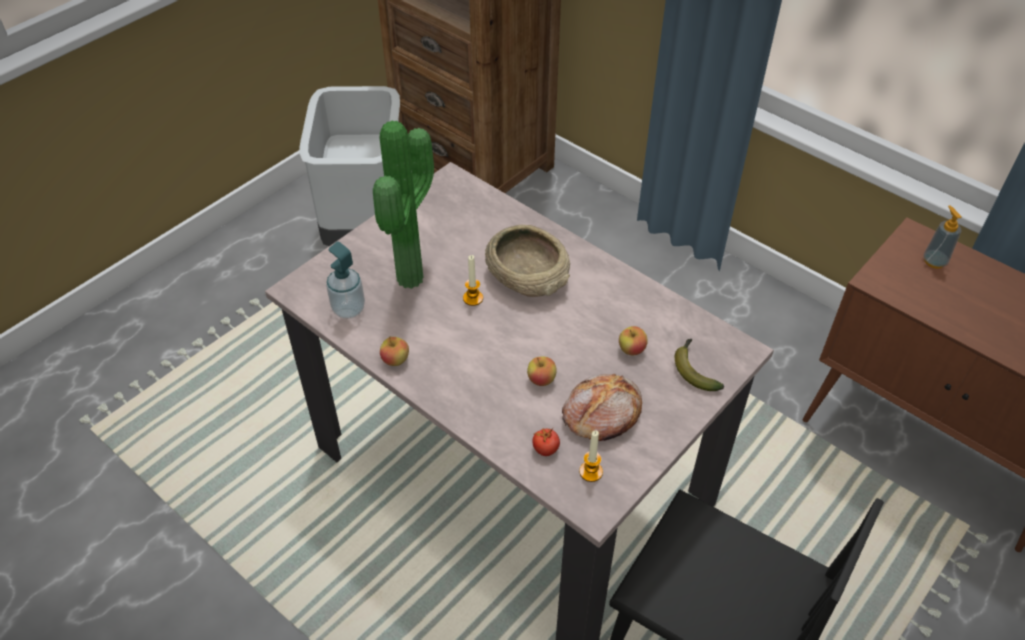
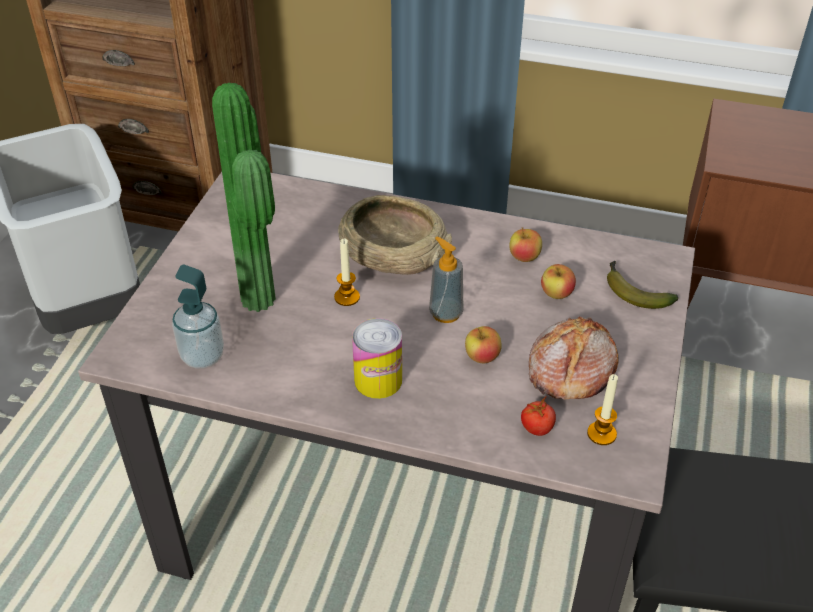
camera: 25 degrees left, 5 degrees down
(395, 360) = (298, 394): apple -> apple (524, 257)
(456, 370) = (378, 380): none -> can
(934, 261) = (765, 129): soap dispenser -> soap dispenser (445, 313)

